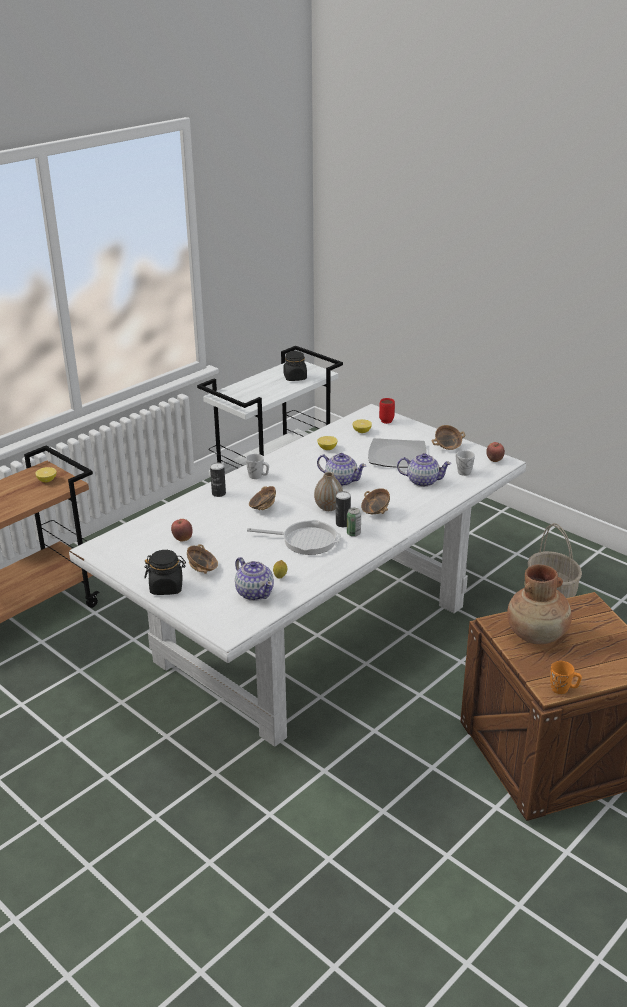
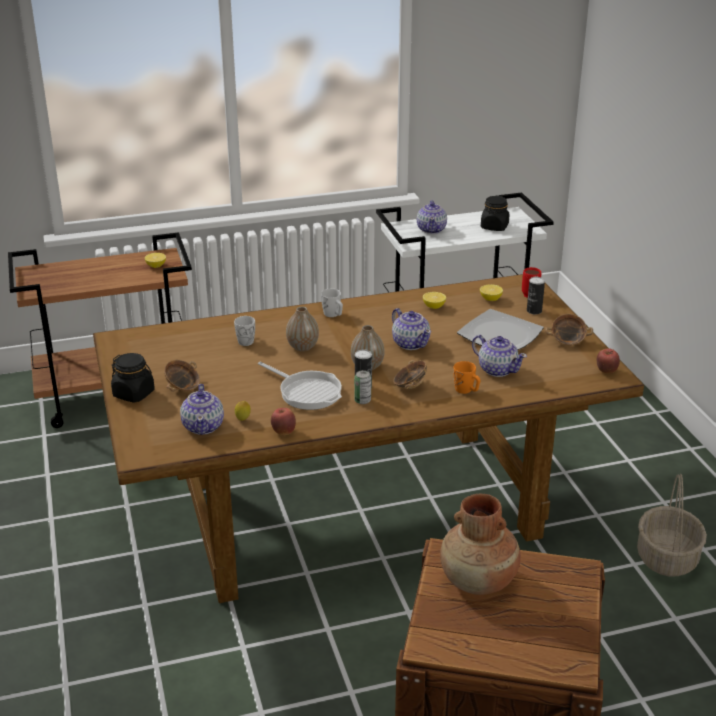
camera: 30 degrees right, 0 degrees up
(182, 539) = (197, 354): apple -> apple (283, 432)
(218, 493) = (277, 320): can -> can (534, 311)
(249, 391) = (431, 229): none -> teapot
(262, 508) = (302, 347): bowl -> vase
(314, 633) = (359, 507): white dining table -> brown dining table
(462, 471) = (555, 372): white mug -> white mug (246, 340)
(563, 689) = (443, 651): orange mug -> orange mug (466, 390)

